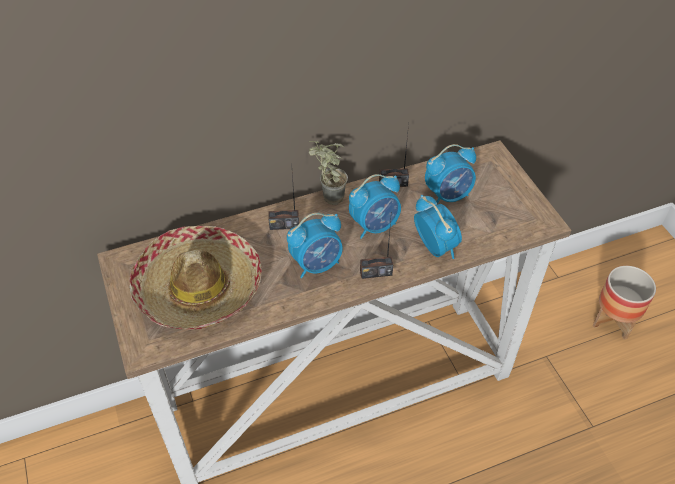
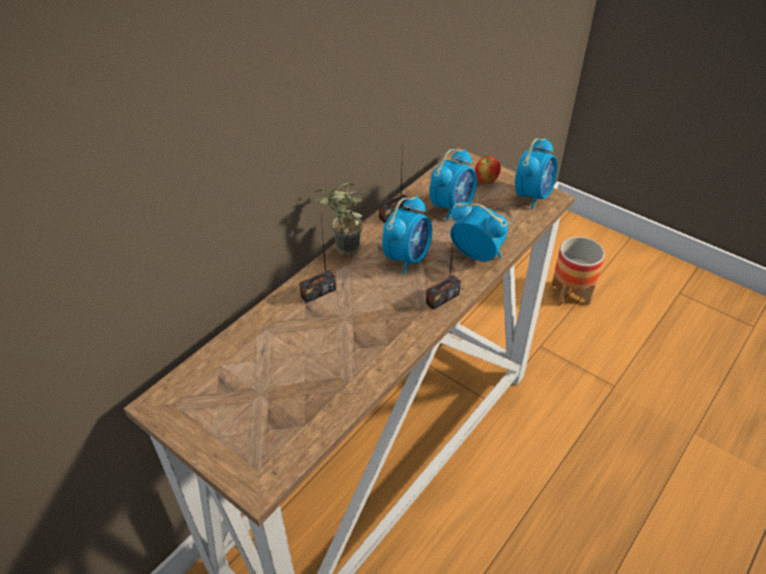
camera: 30 degrees left, 5 degrees down
(199, 287) = (274, 390): hat -> none
(317, 264) = (380, 315): alarm clock -> alarm clock (532, 196)
(498, 183) = (486, 181): none -> apple

